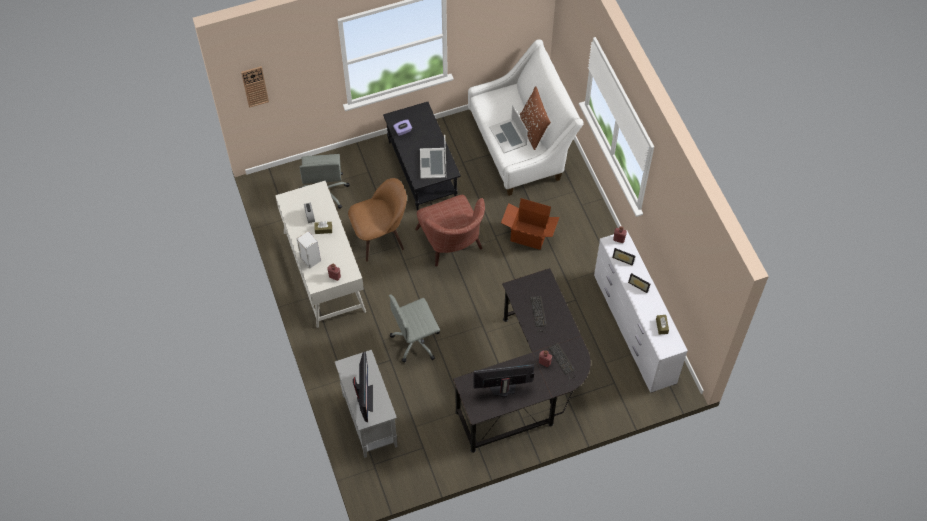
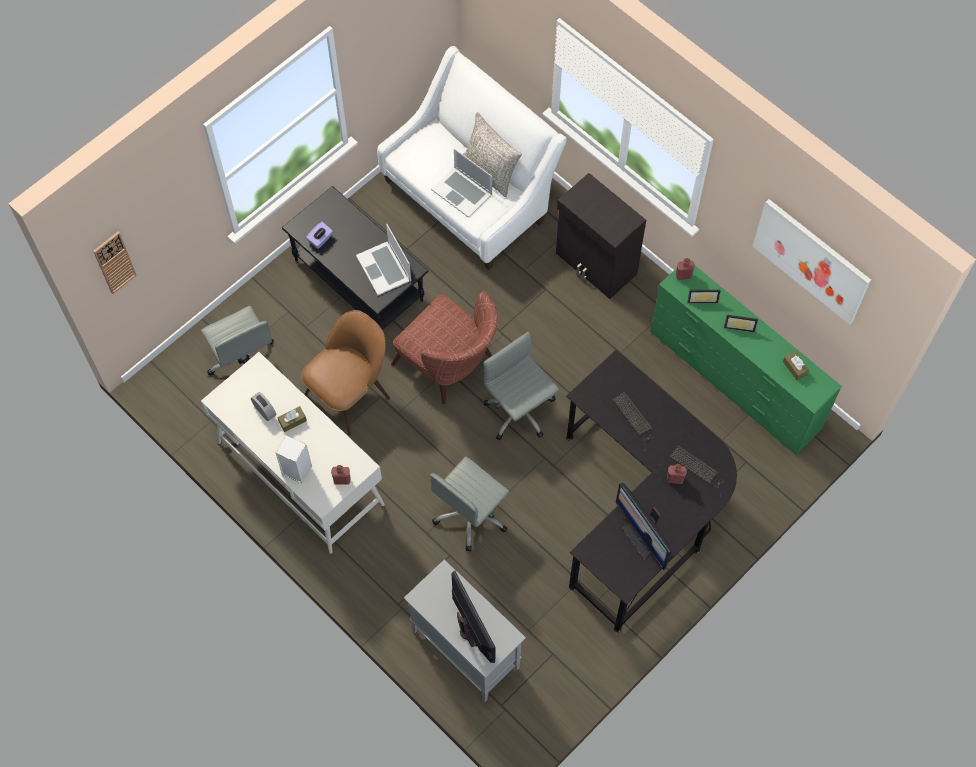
camera: 25 degrees left, 5 degrees up
(481, 291) = (520, 412): none -> grey office chair
(503, 389) = (641, 538): monitor -> monitor turned 90 degrees counterclockwise
(528, 235) = (541, 313): cardboard box -> none
(533, 130) = (491, 171): brown pillow -> grey pillow
(580, 219) = (595, 265): none -> black cabinet
(634, 329) = (734, 381): white dresser -> green dresser
(689, 251) = (811, 260): none -> picture

